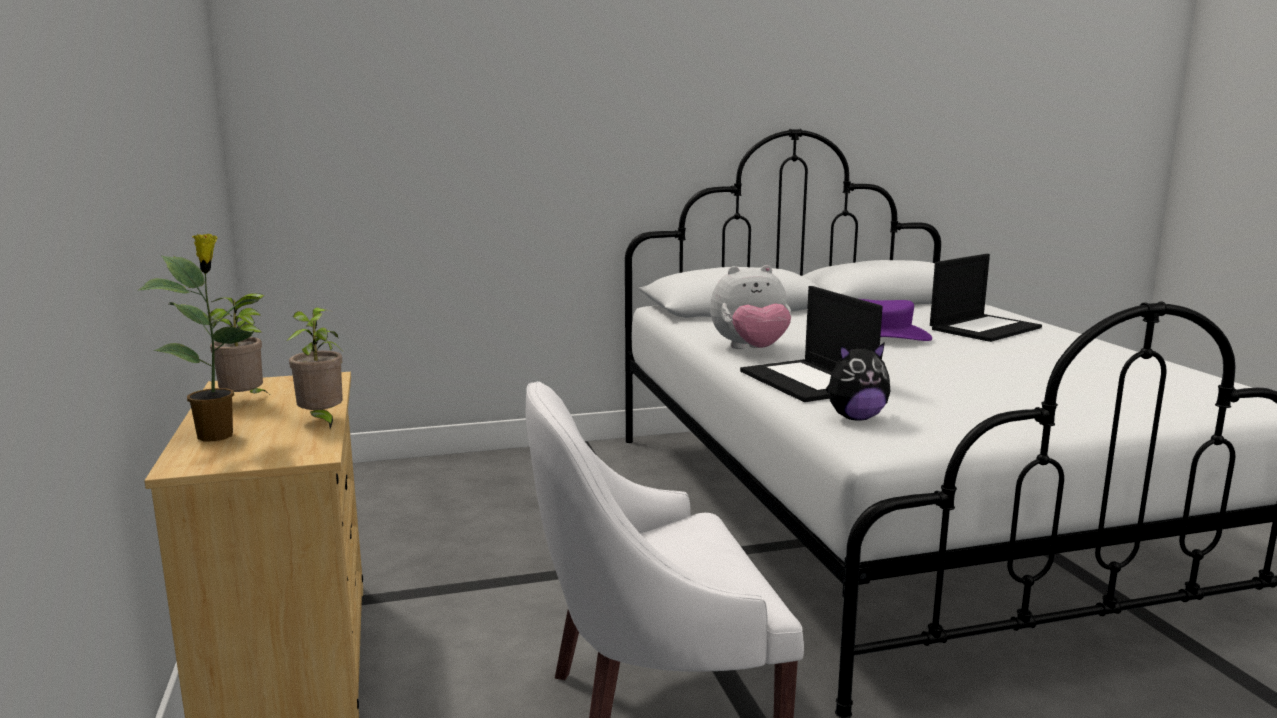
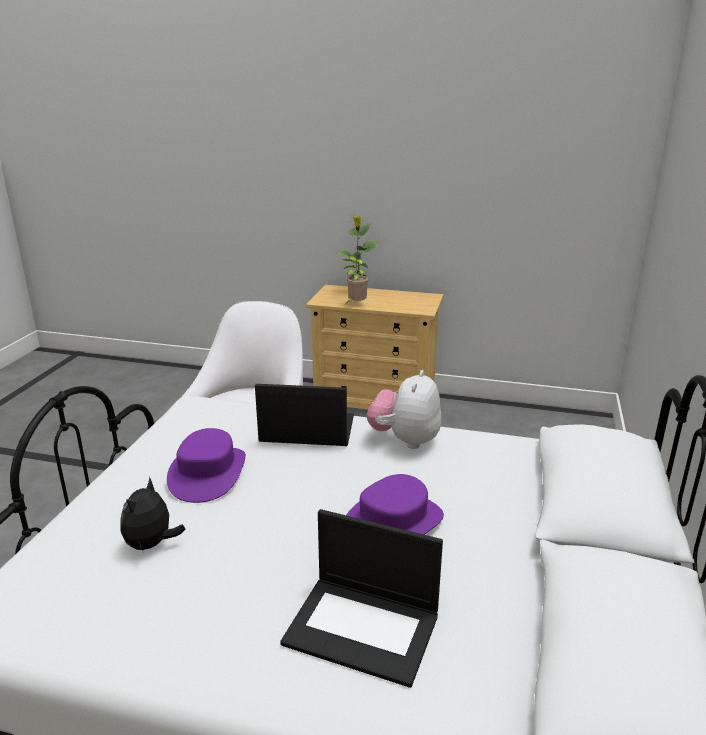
camera: 120 degrees right, 10 degrees up
(246, 401) = (400, 297): potted plant -> none
(855, 418) = (230, 416): plush toy -> plush toy (151, 544)
(969, 395) = (207, 473): none -> purple hat
(984, 328) = (364, 628): laptop -> laptop turned 60 degrees counterclockwise

